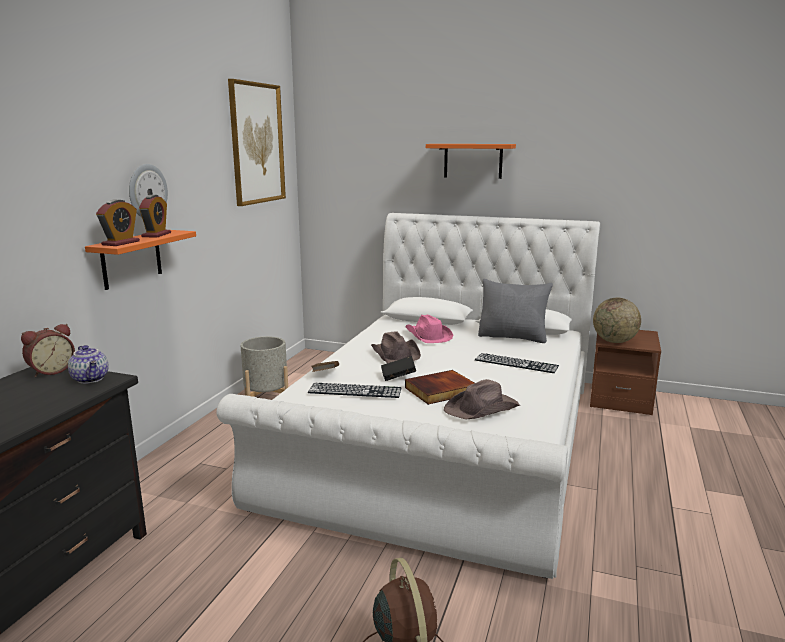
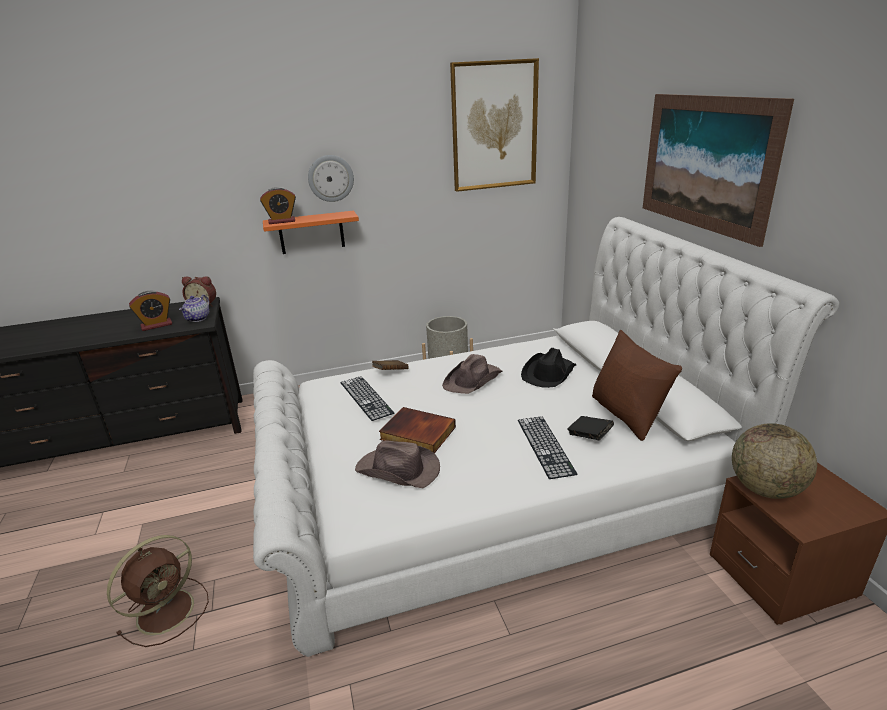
camera: 55 degrees right, 10 degrees up
(156, 235) = (325, 216): alarm clock -> alarm clock (156, 325)
(398, 376) = (419, 402): black book -> black book (589, 436)
(428, 336) = (548, 373): pink hat -> black hat
(473, 161) = (705, 163): orange shelf -> picture
(513, 337) = (627, 415): grey pillow -> brown pillow

